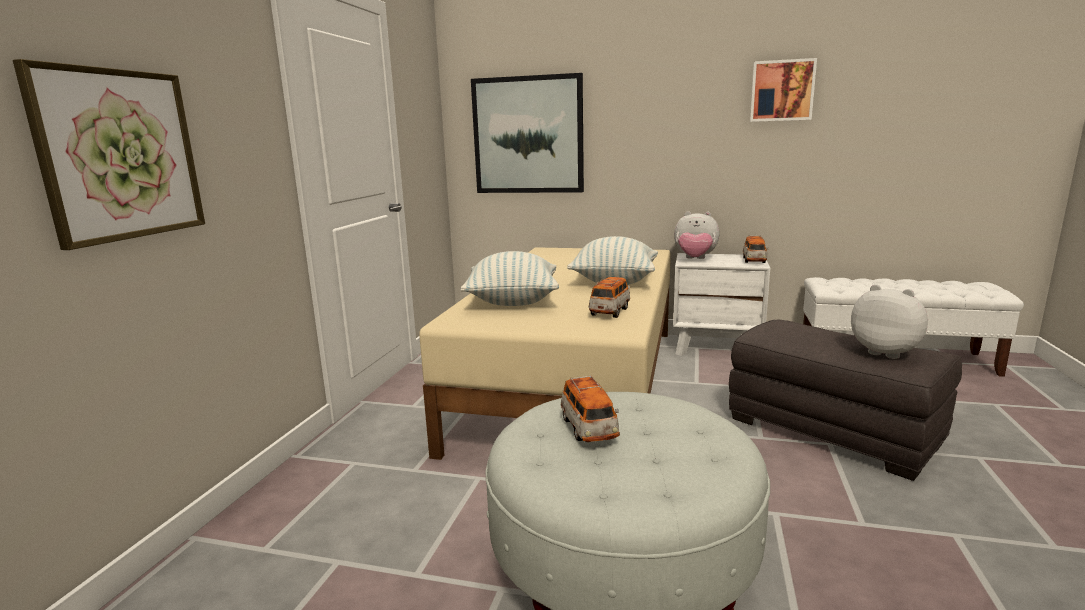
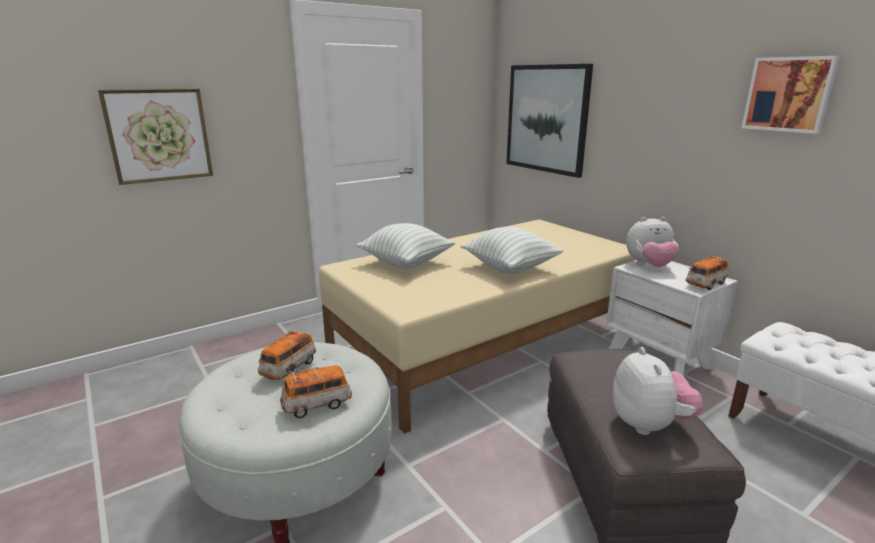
camera: 40 degrees right, 5 degrees up
(610, 311) = (440, 292): toy car -> toy car (317, 404)
(695, 259) = (649, 266): plush toy -> plush toy turned 60 degrees counterclockwise

